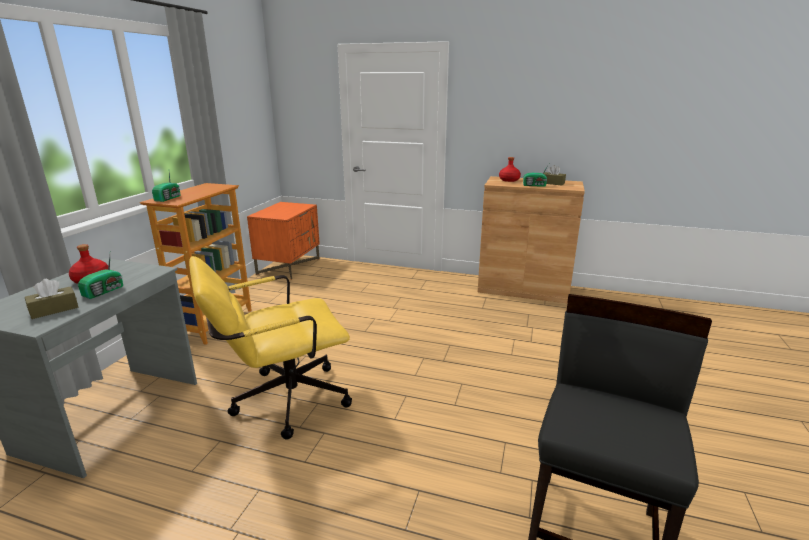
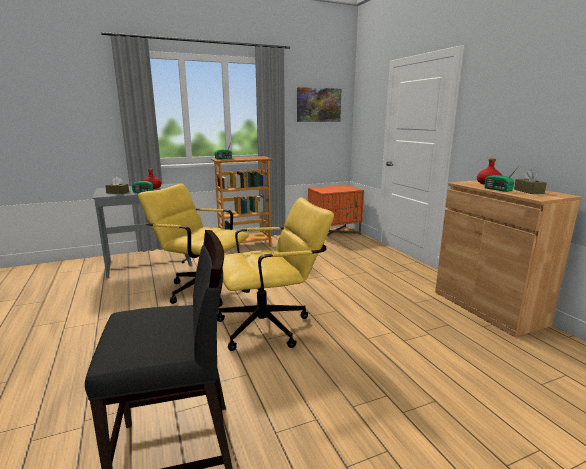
camera: 50 degrees right, 5 degrees down
(240, 98) = (318, 105): none -> picture
(433, 390) = (271, 325): none -> yellow office chair

